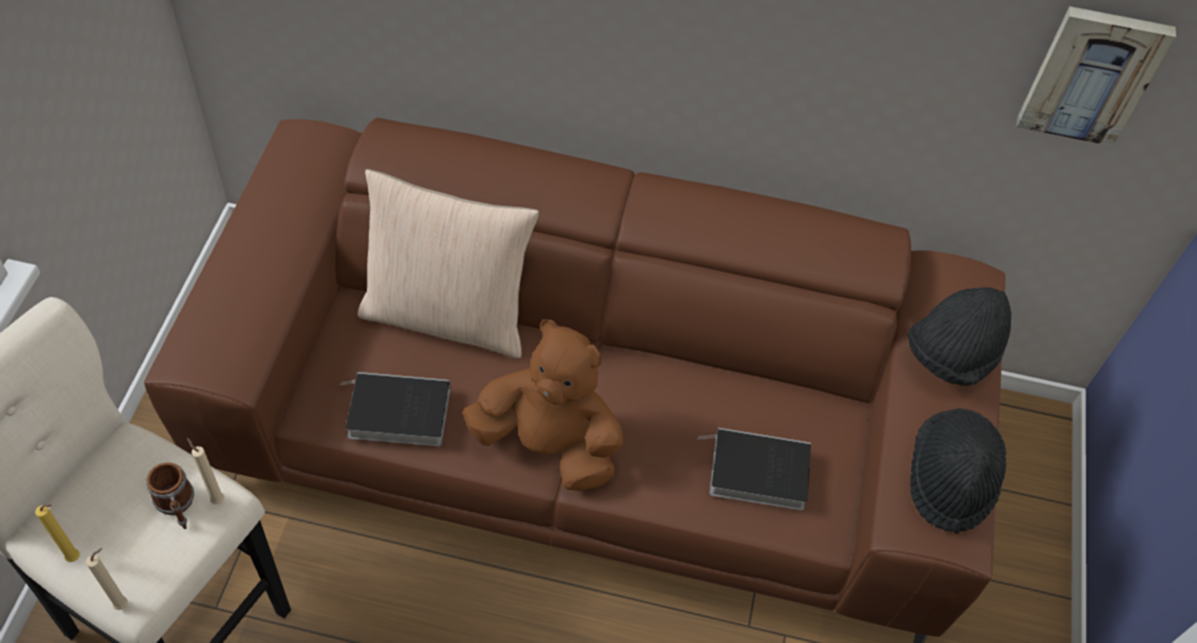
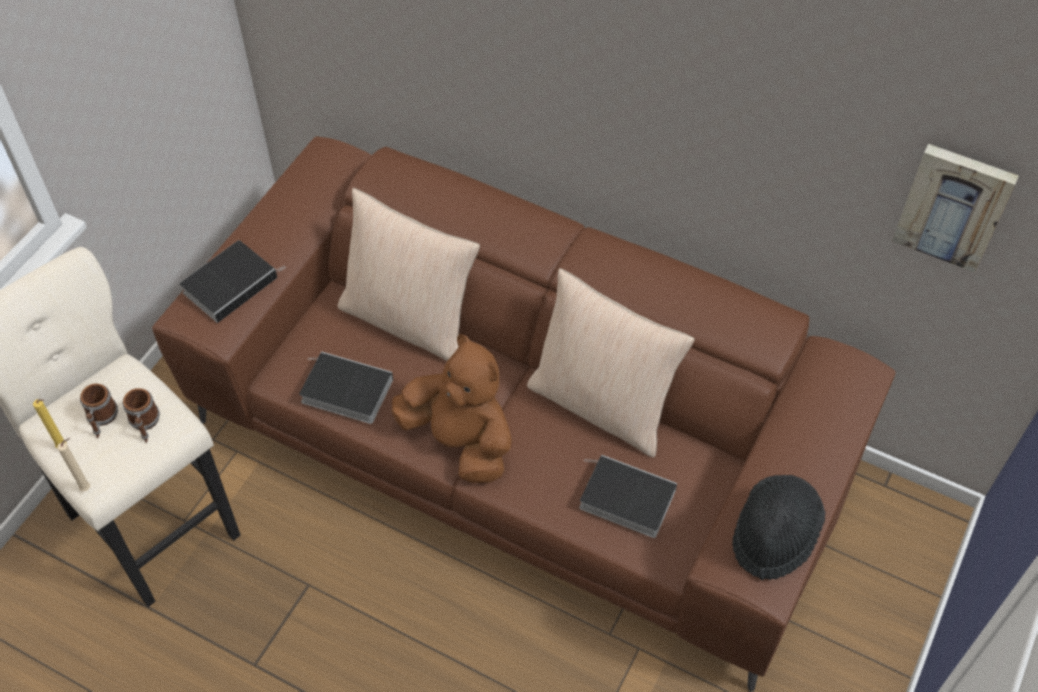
camera: 20 degrees right, 0 degrees up
(118, 512) = (102, 419): none -> mug
(217, 499) = (175, 425): beige candle -> none
(232, 310) = (231, 283): none -> book
(696, 370) = (602, 404): none -> beige pillow
(951, 355) = (814, 432): black hat -> none

